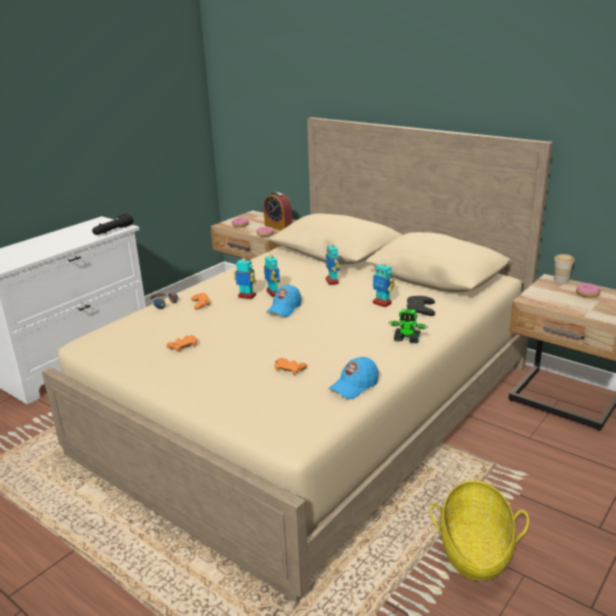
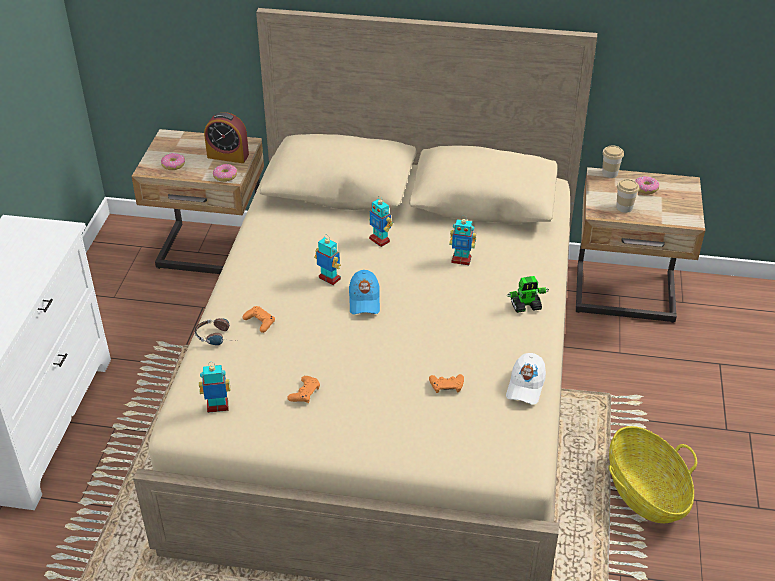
camera: 30 degrees left, 15 degrees up
(113, 231) = (59, 242): black flashlight -> none
(246, 296) = (303, 293): toy robot -> toy robot (217, 407)
(354, 386) = (525, 386): blue cap -> white cap
(418, 308) = (503, 257): black game controller -> none
(555, 301) = (624, 207): none -> cup

